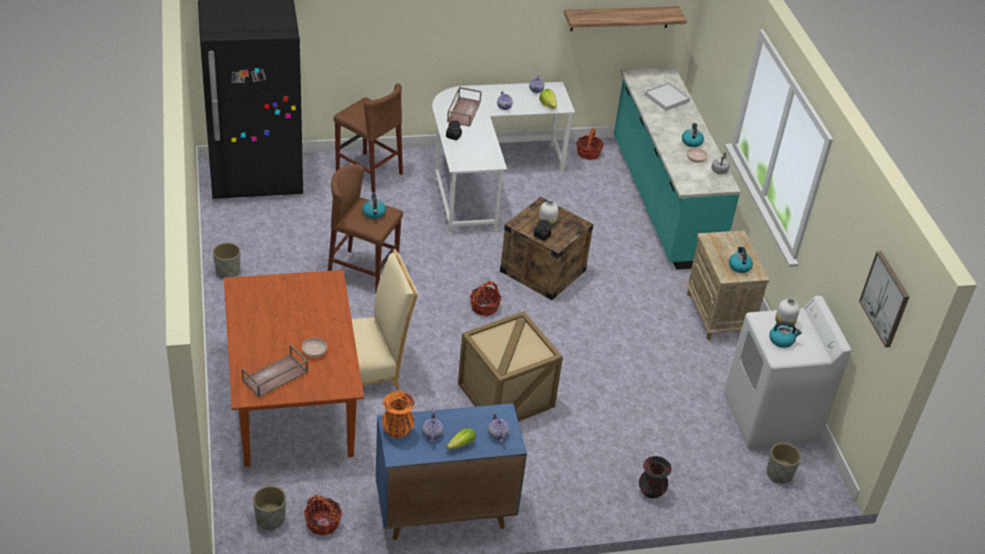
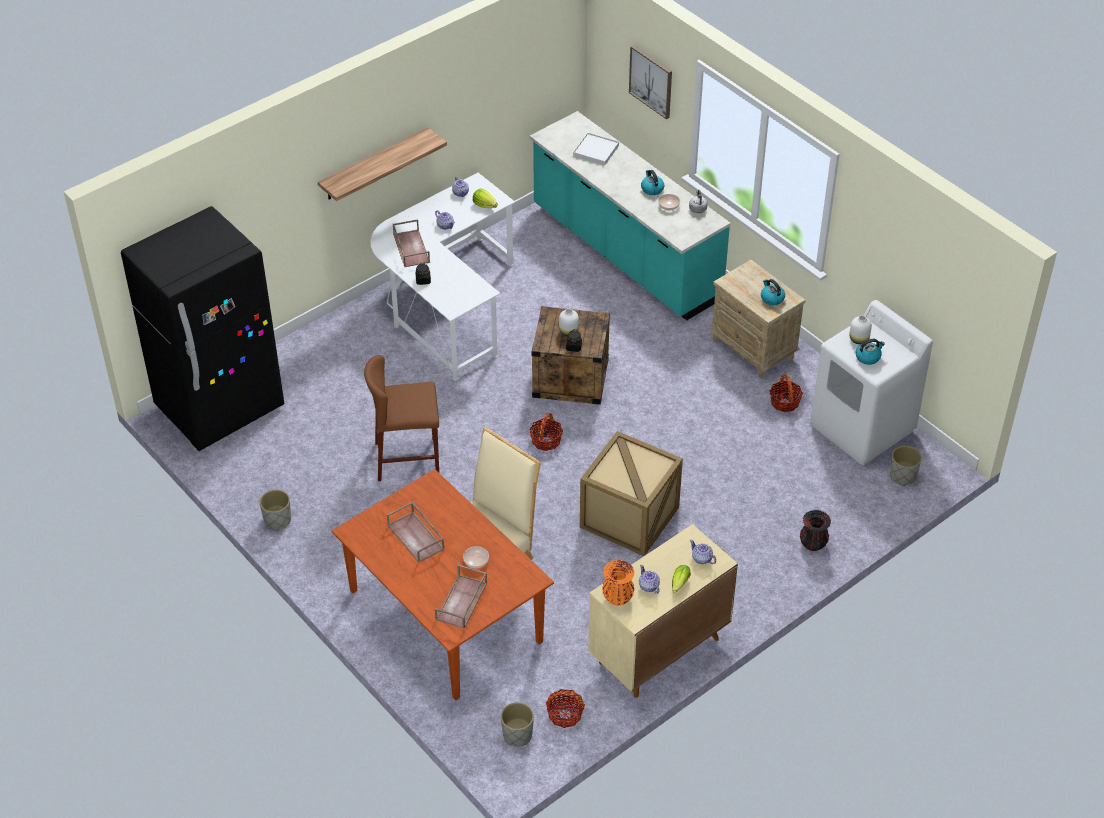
camera: 25 degrees left, 5 degrees up
(283, 312) = (416, 537): none -> brown tray
(369, 172) = (327, 350): brown stool -> none
(374, 213) = (412, 397): kettle -> none
(443, 512) = (658, 651): blue cabinet -> beige cabinet
(588, 153) = (521, 232): basket -> basket (784, 402)
(620, 18) = (518, 87): shelf -> shelf (374, 164)
(885, 299) = (959, 286): picture -> picture (651, 81)

